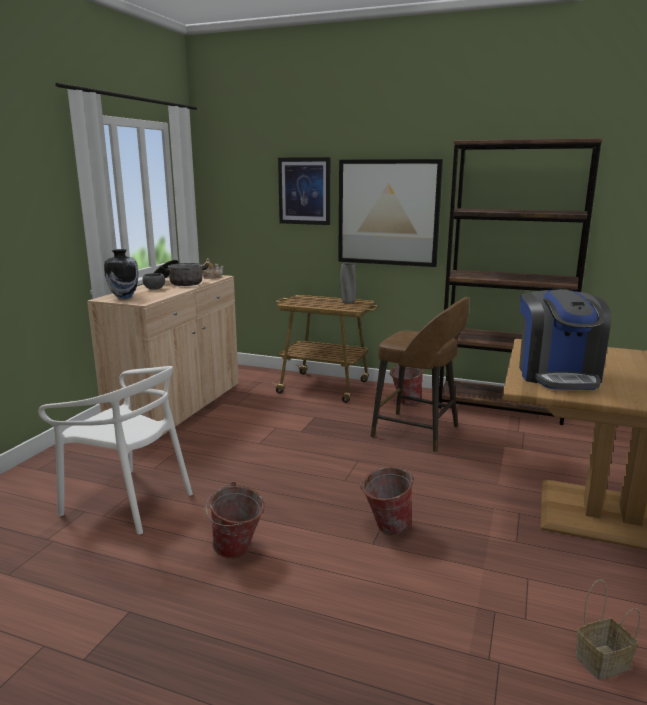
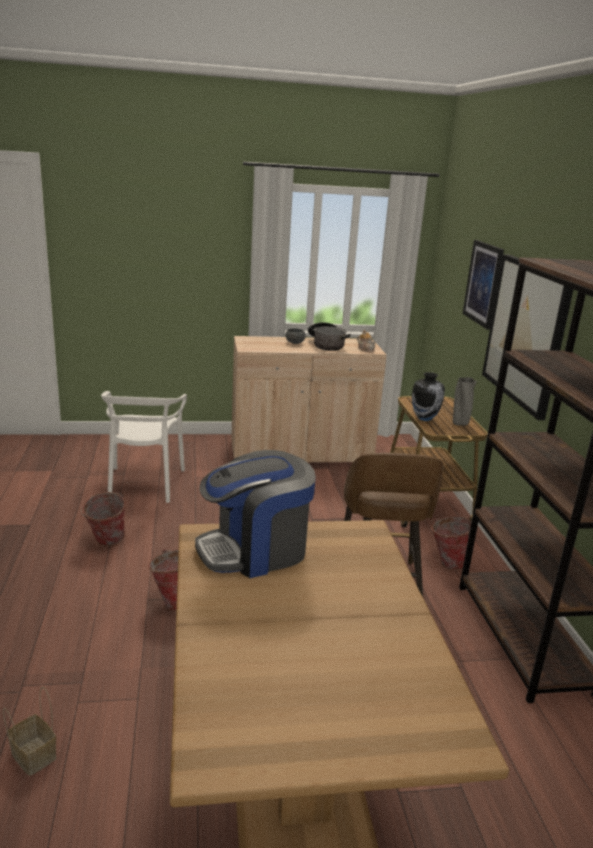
camera: 60 degrees right, 5 degrees up
(124, 297) = (256, 341): vase -> vase (424, 418)

